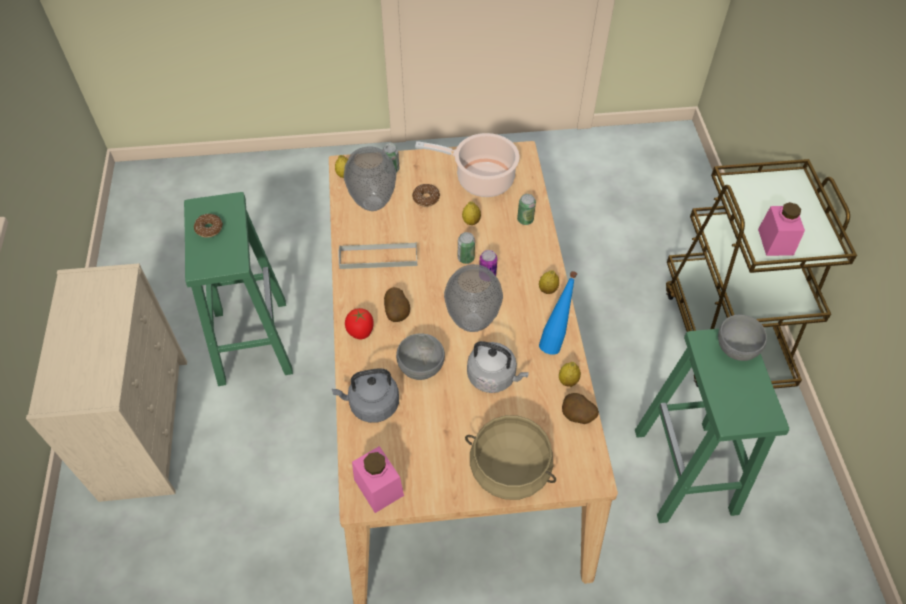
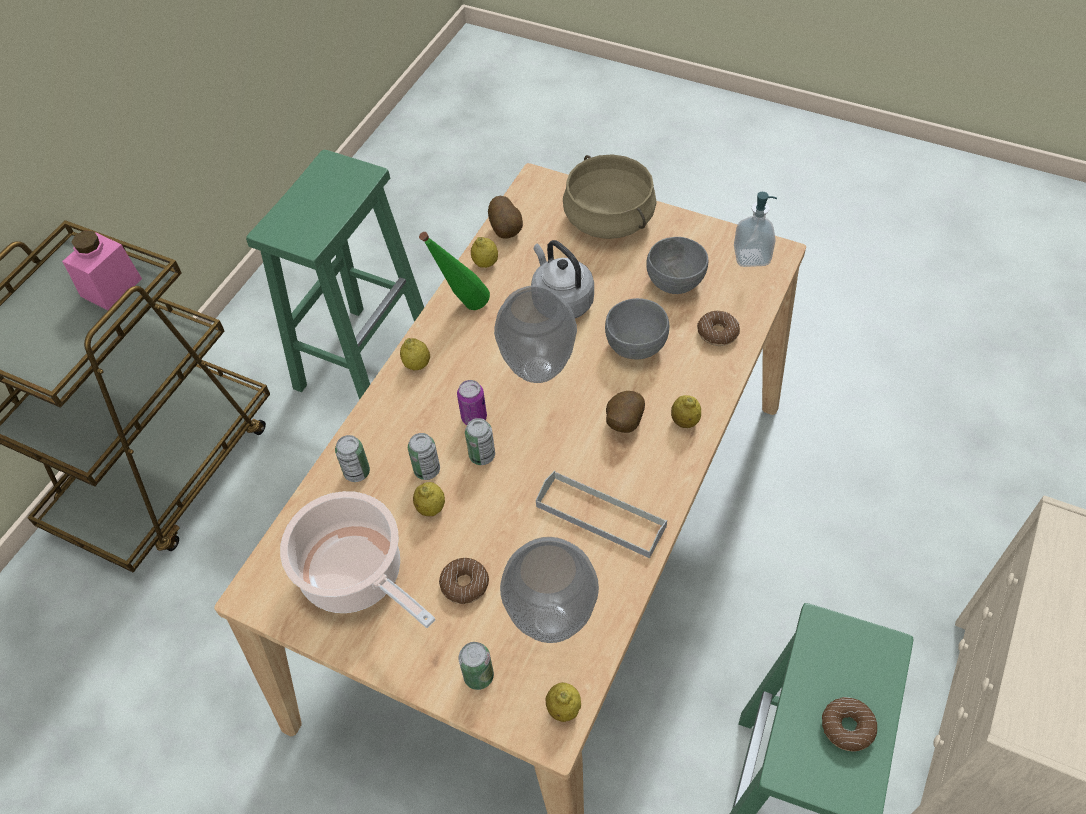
camera: 145 degrees left, 0 degrees up
(360, 331) = (684, 421): tomato -> lemon
(371, 405) = (717, 333): grey kettle -> donut
(378, 487) = (751, 256): pink jar -> soap dispenser
(489, 237) = (427, 470): none -> can
(554, 340) = (462, 307): blue bottle -> green bottle
(736, 348) = (285, 224): grey bowl -> grey bowl (674, 283)

